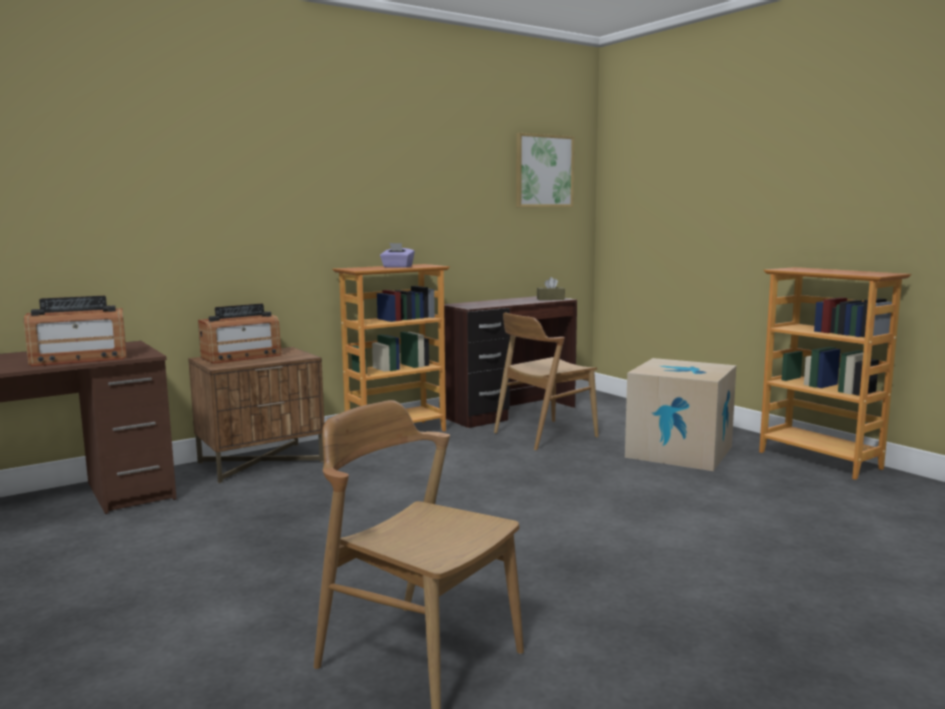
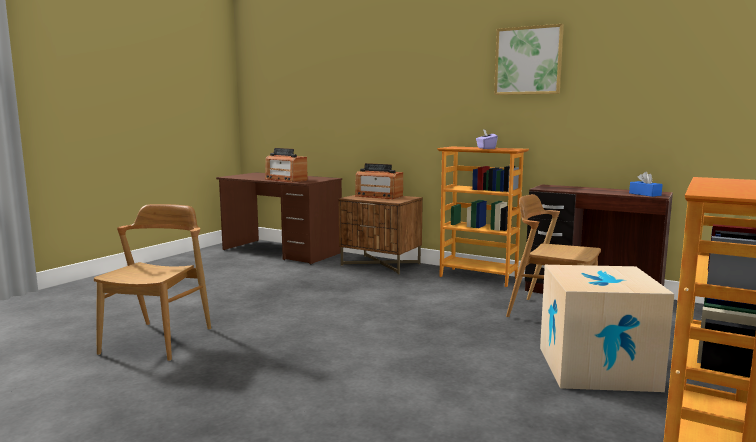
camera: 65 degrees right, 0 degrees up
(544, 171) = (684, 61): picture -> picture (528, 60)
(550, 299) = (645, 194): brown tissue box -> blue tissue box

